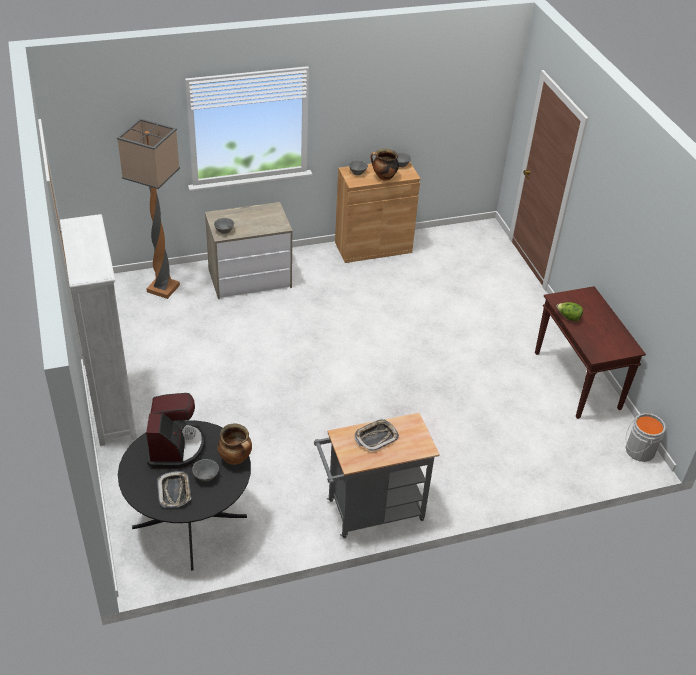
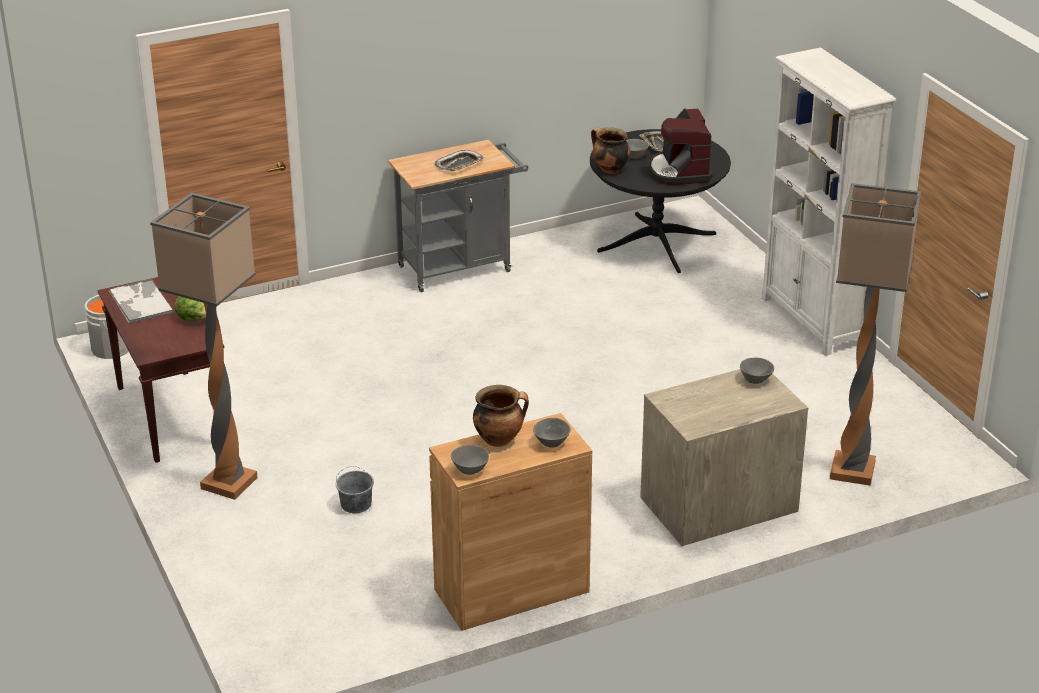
camera: 175 degrees right, 10 degrees down
(452, 303) = (356, 504): none -> grey bucket
(527, 326) = (231, 483): none -> floor lamp
(610, 338) = (140, 302): none -> tray

